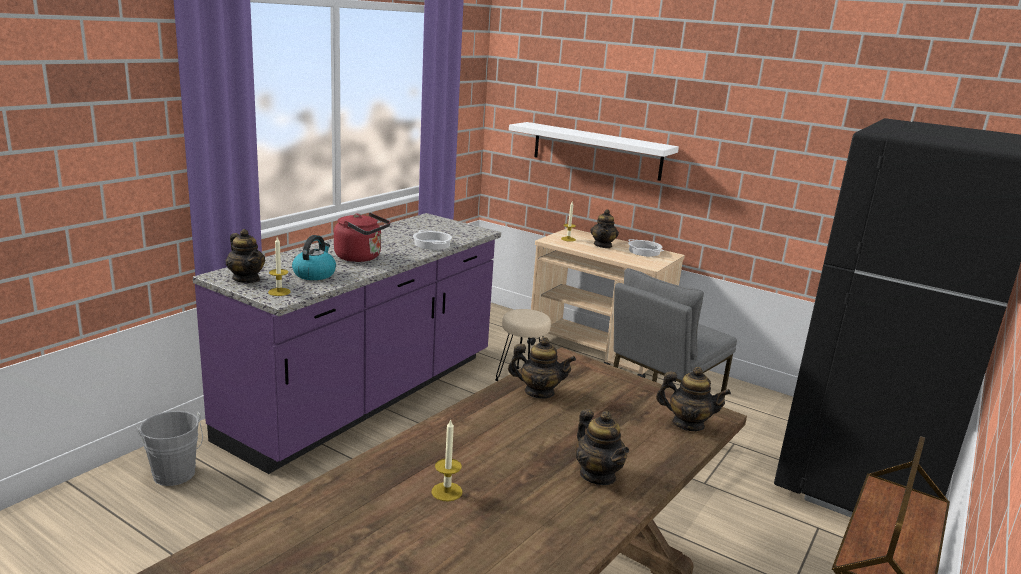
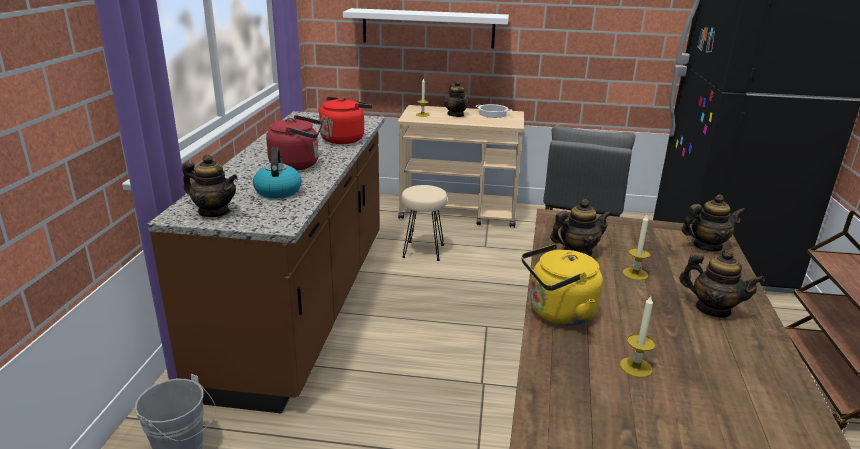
camera: 25 degrees left, 5 degrees up
(279, 292) = (269, 217): candle -> candle (635, 274)
(366, 397) = (304, 306): purple counter -> brown counter
(432, 244) = (344, 139): cooking pot -> red kettle
(443, 433) = (558, 313): none -> yellow kettle

